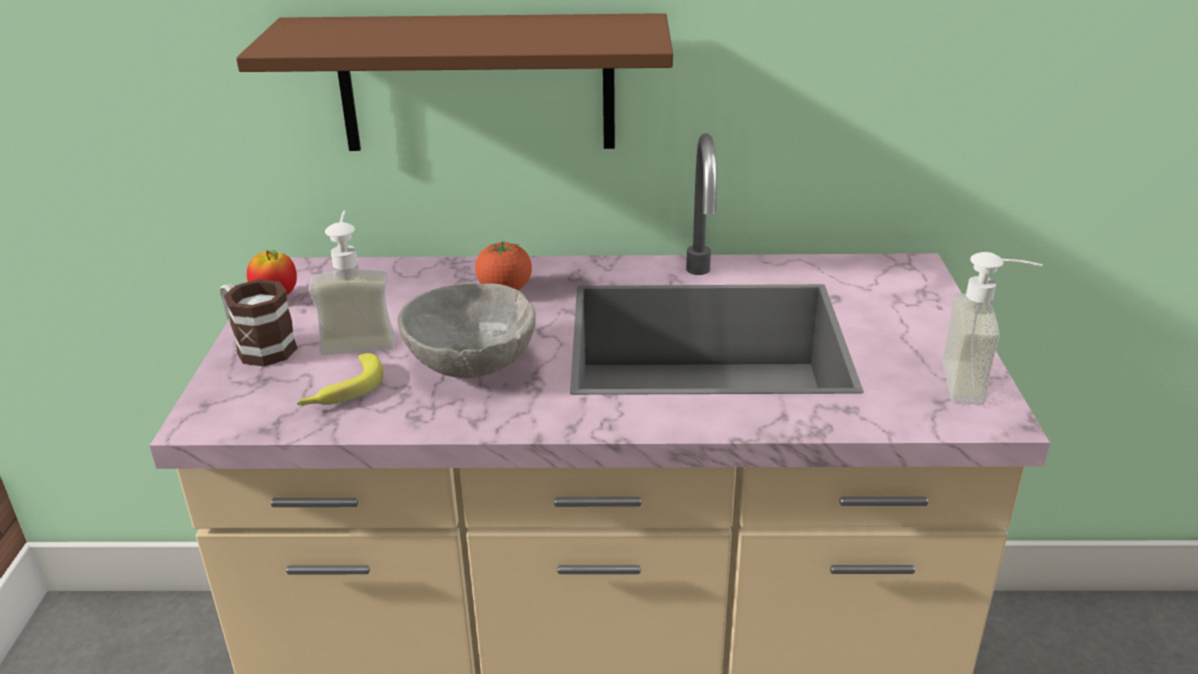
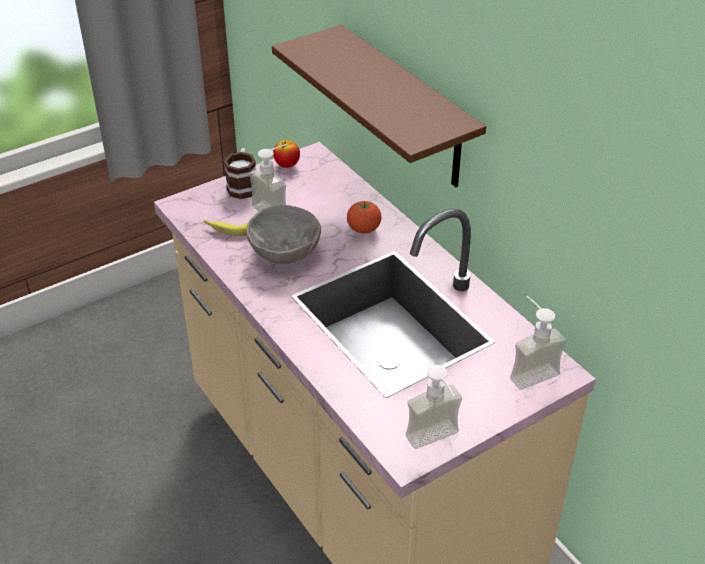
camera: 55 degrees right, 10 degrees up
(893, 282) = (528, 370): none -> soap dispenser

